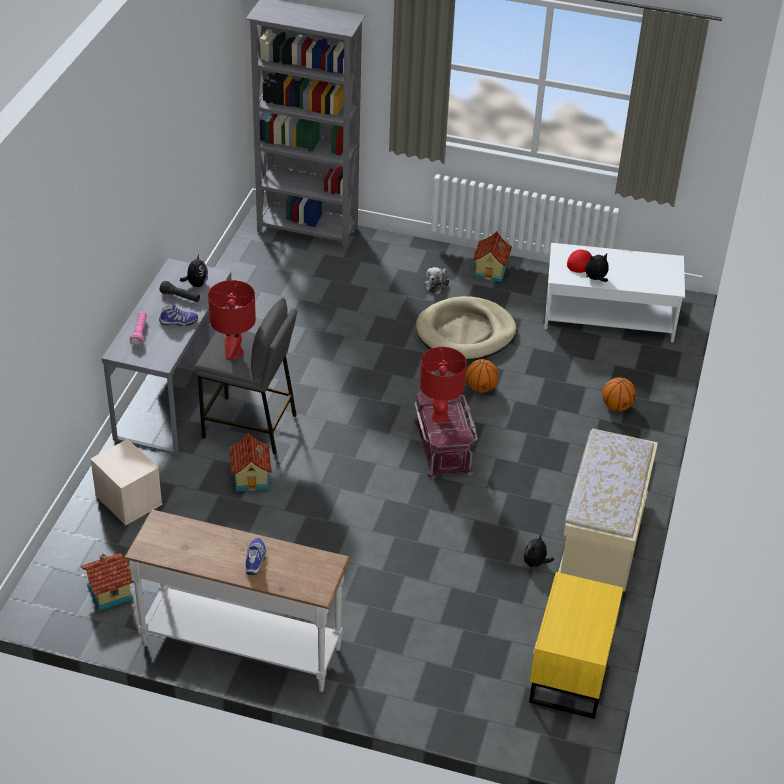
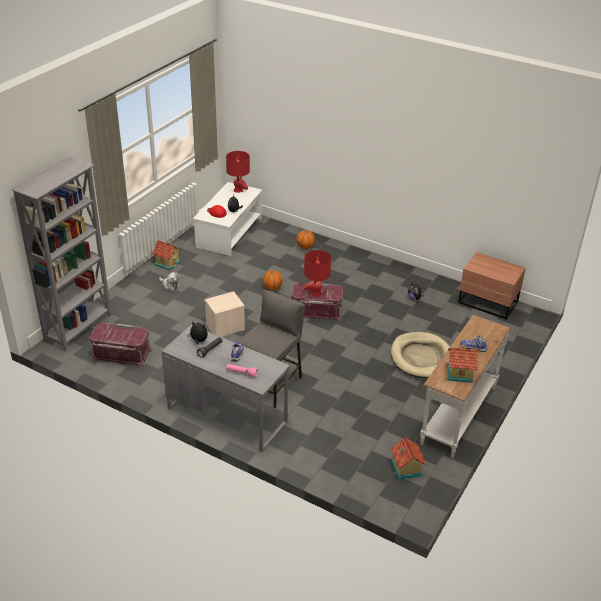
camera: 75 degrees left, 5 degrees down
(127, 500) = (323, 451): beige storage box -> beige storage box (225, 327)
(234, 353) = (271, 338): red table lamp -> red table lamp (238, 190)
(252, 478) = (319, 390): toy house -> toy house (459, 373)
(266, 278) = (121, 355): none -> red storage box
(465, 333) = (220, 283): beige dog bed -> beige dog bed (421, 357)
(568, 672) = (488, 303): yellow nightstand -> brown nightstand
(602, 540) = (402, 274): beige bench -> none

